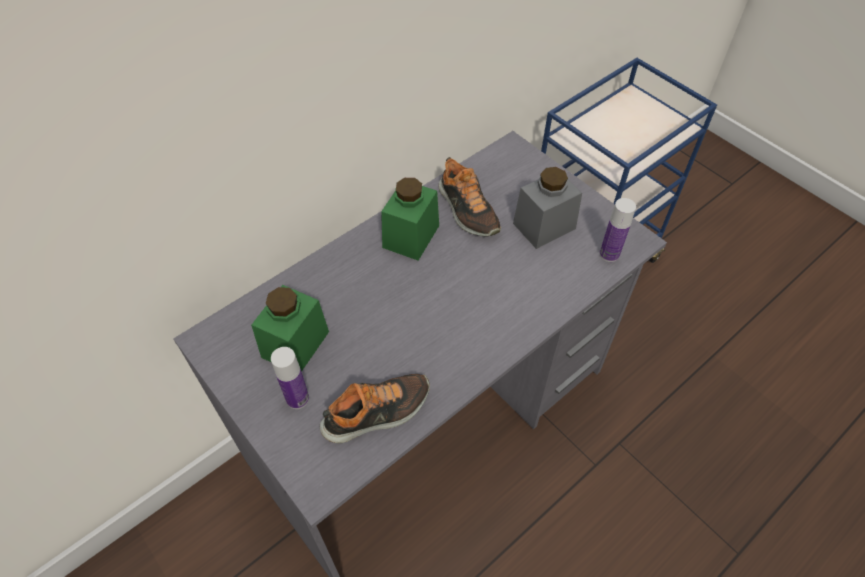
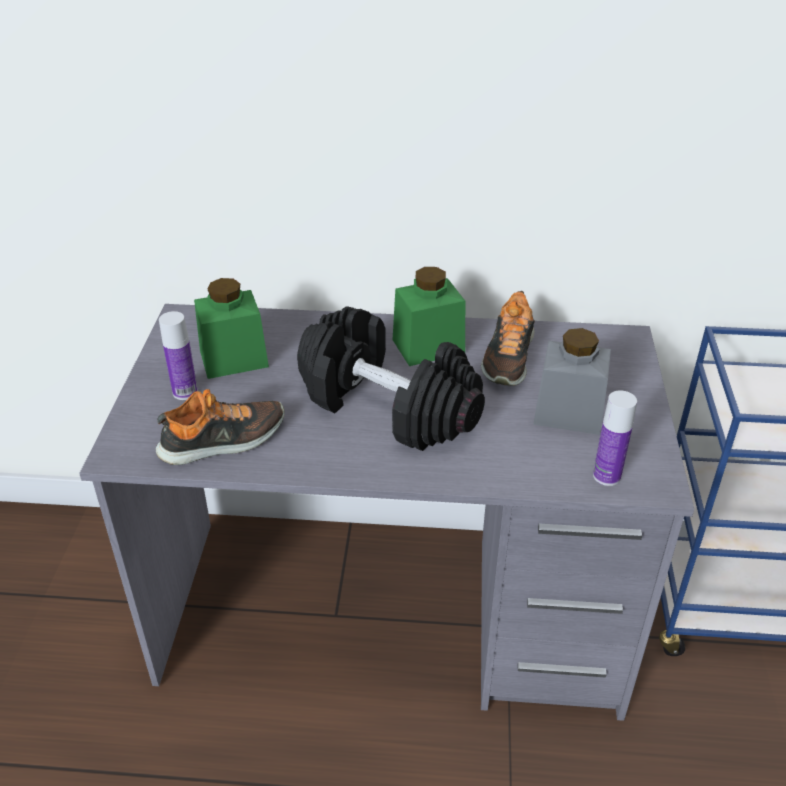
camera: 45 degrees right, 15 degrees down
(377, 413) = (223, 441): shoe -> shoe turned 45 degrees counterclockwise
(444, 300) = (389, 406): none -> black dumbbell

